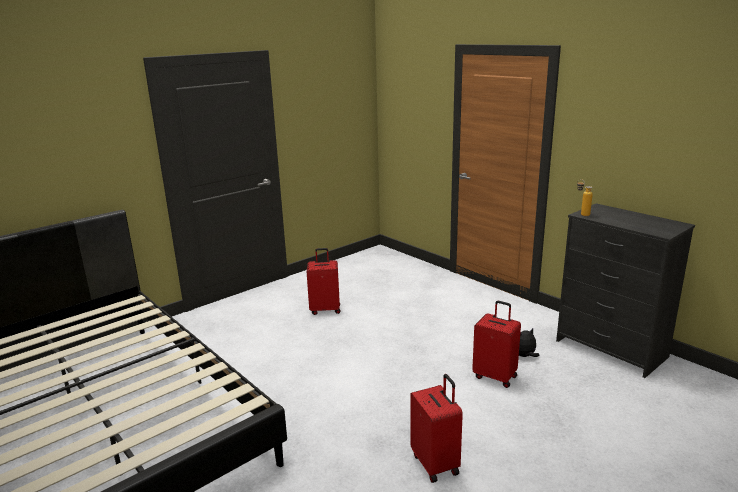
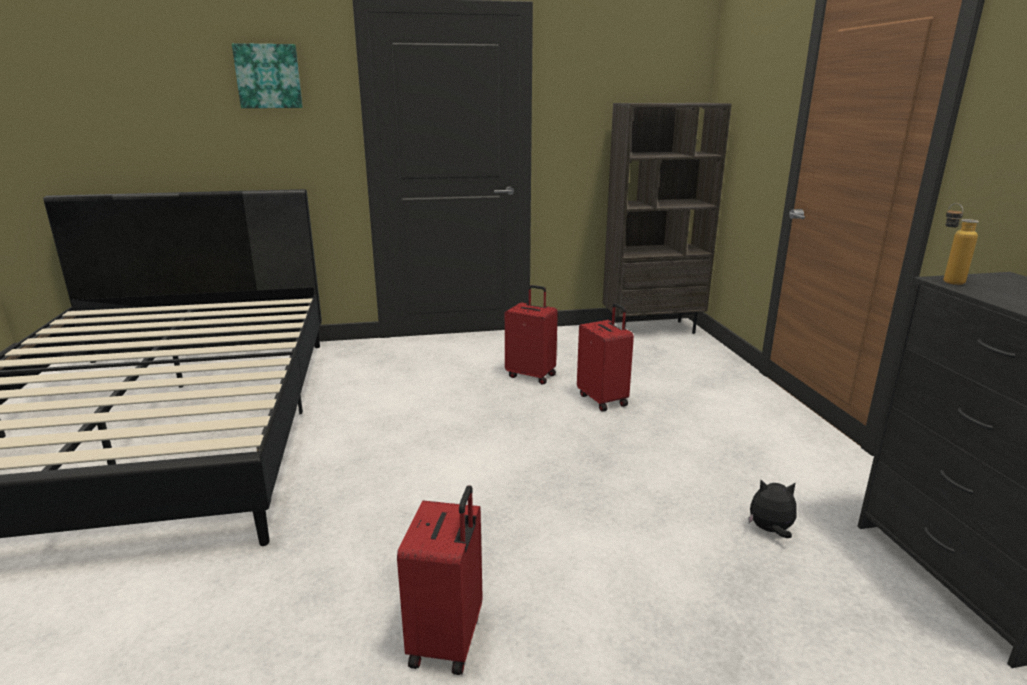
camera: 30 degrees right, 0 degrees up
(82, 125) = (268, 76): none -> picture
(366, 257) = (652, 329): none -> brown bookcase
(495, 376) = (685, 543): red suitcase -> red suitcase (603, 400)

